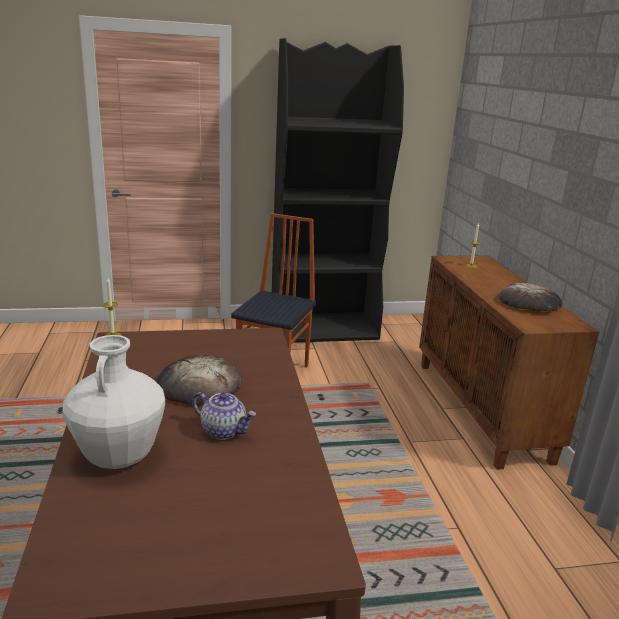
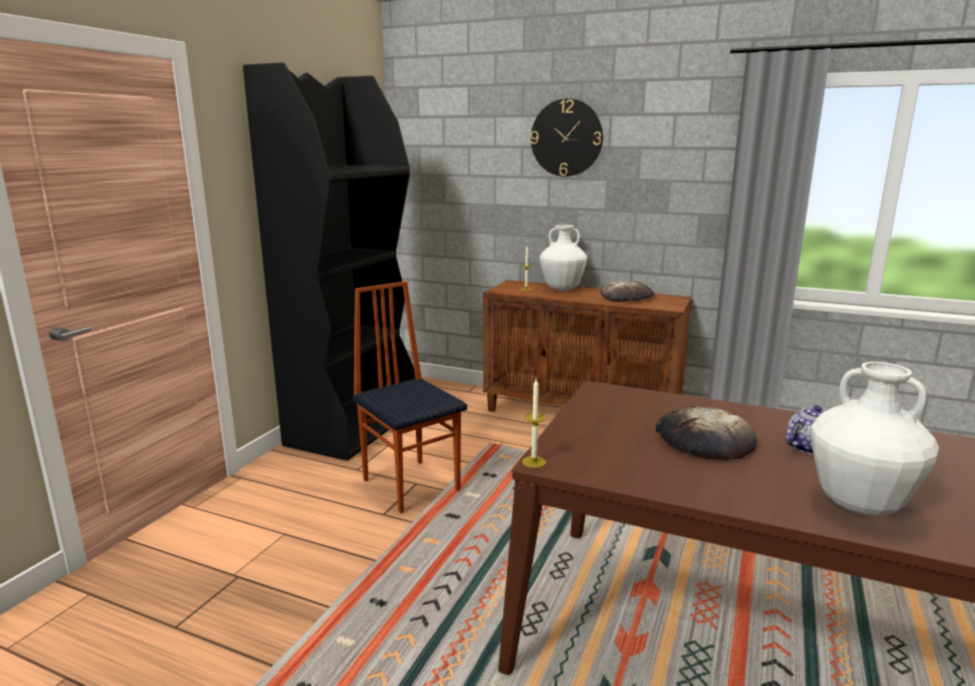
camera: 55 degrees left, 5 degrees down
(499, 277) = (561, 289): none -> white vase
(549, 117) = (566, 138): none -> wall clock

